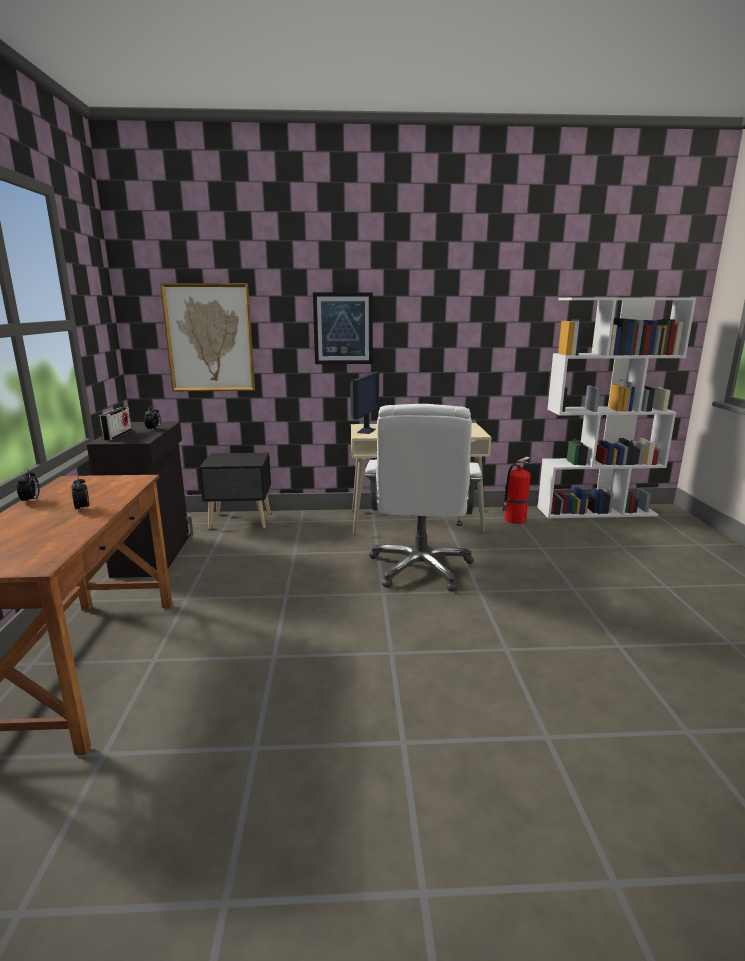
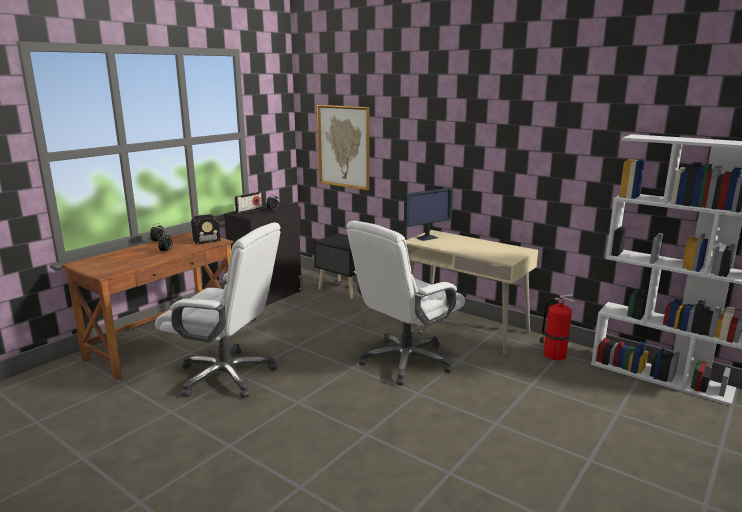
camera: 40 degrees right, 0 degrees up
(103, 486) = (197, 241): none -> radio
(258, 664) = (227, 376): none -> white office chair
(343, 328) = (432, 147): picture -> none

